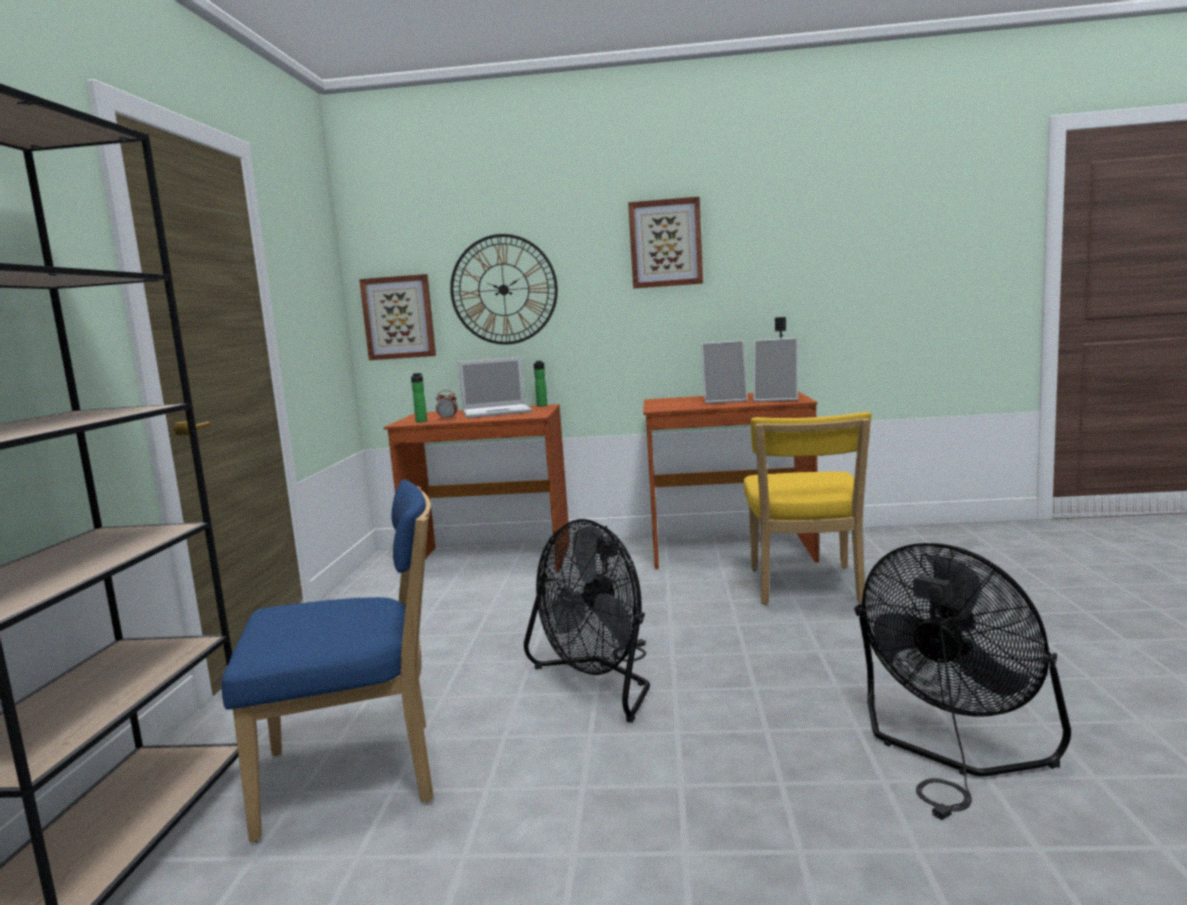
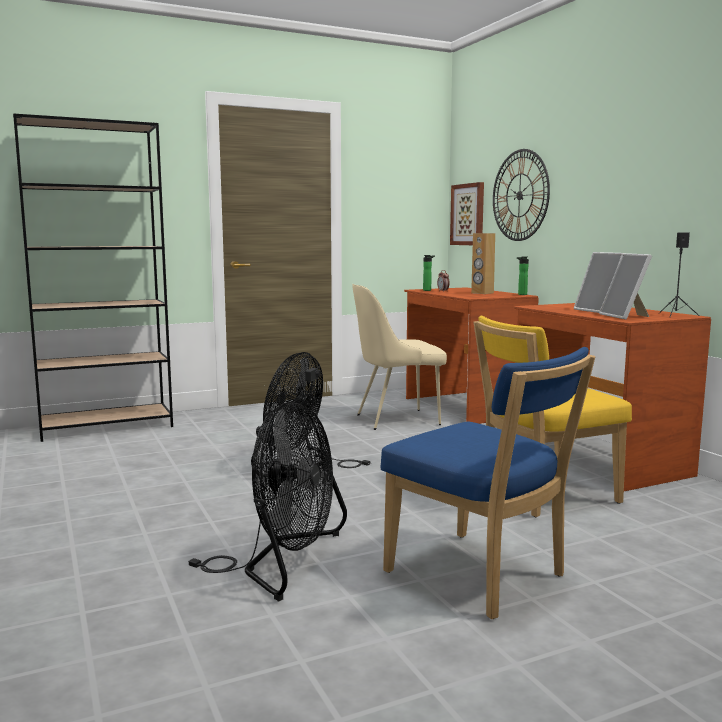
camera: 60 degrees right, 0 degrees up
(359, 775) = (174, 443): blue chair -> blue chair (481, 577)
(487, 599) = (397, 420): none -> beige chair
(498, 412) = (482, 293): laptop -> brown speaker
(665, 243) = (624, 153): picture -> none

